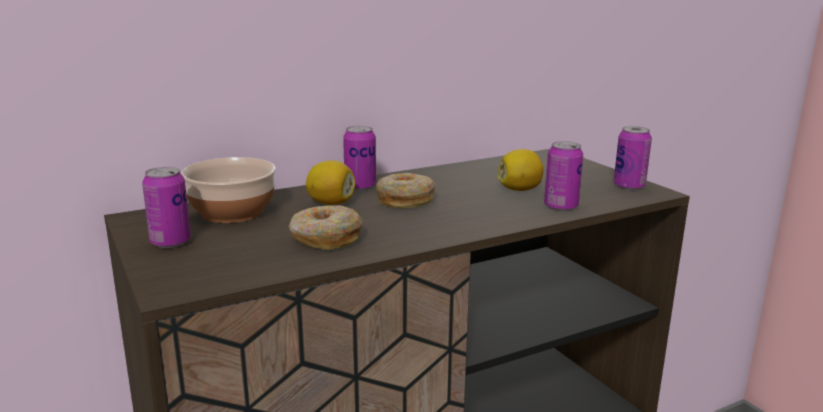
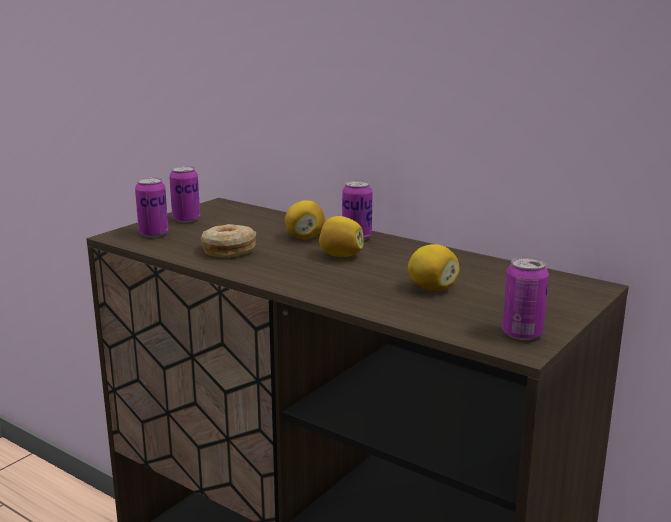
camera: 65 degrees right, 0 degrees up
(231, 212) = (253, 219): bowl -> none
(405, 200) = (341, 255): donut -> lemon
(560, 207) = (400, 310): can -> can (153, 234)

